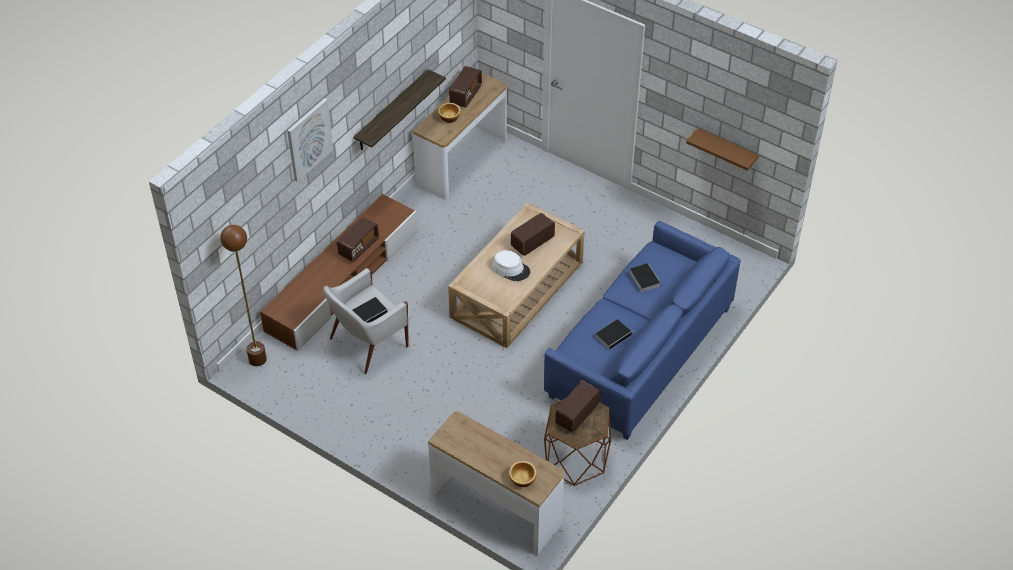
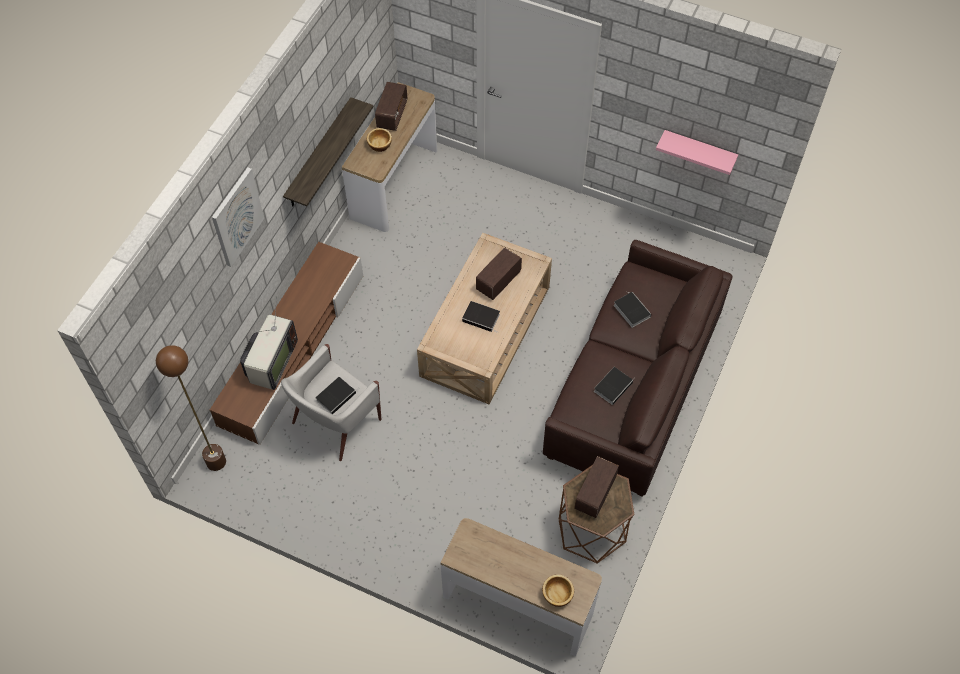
camera: 10 degrees left, 10 degrees up
(320, 283) = (271, 363): none -> television
(358, 247) = (305, 312): radio -> none
(511, 269) = (482, 318): white hat -> book
(639, 352) = (632, 387): blue sofa -> brown sofa
(726, 150) = (699, 151): brown shelf -> pink shelf

